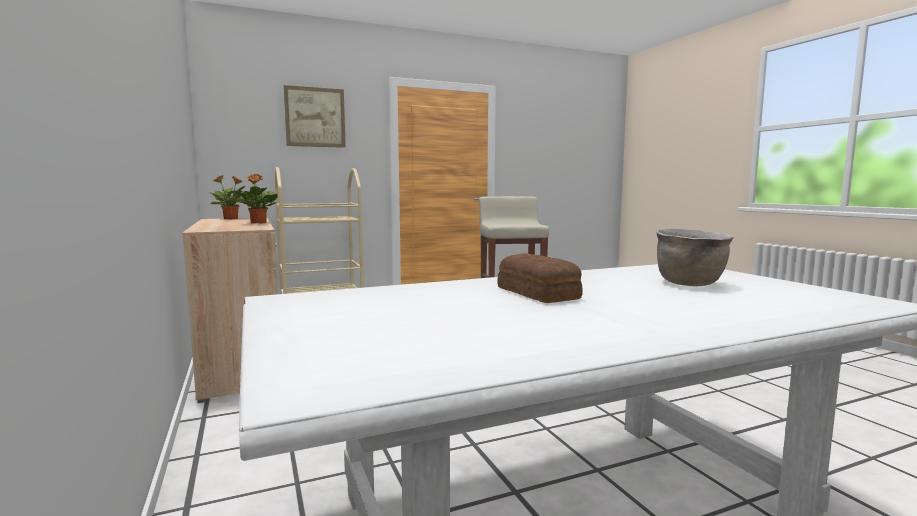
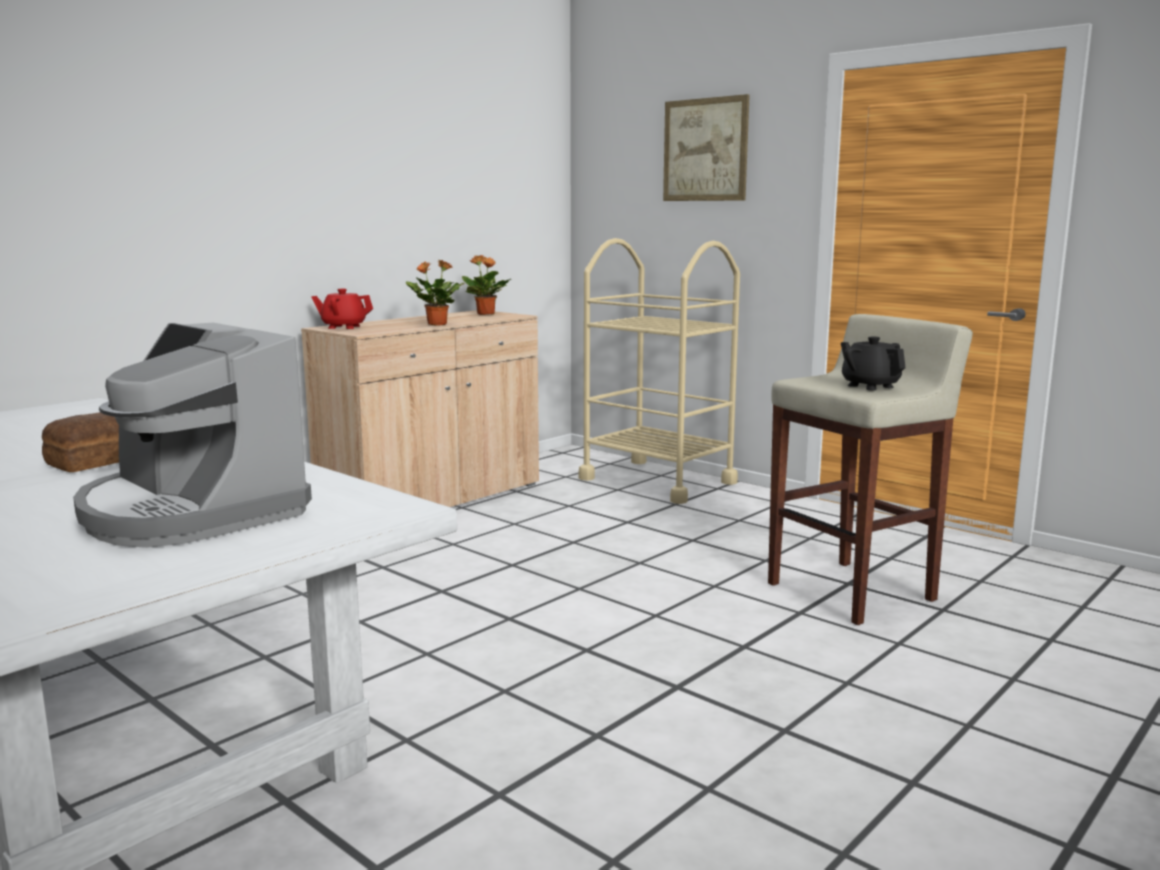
camera: 65 degrees right, 5 degrees up
(212, 229) = (343, 327): none -> red teapot
(522, 223) = (870, 386): none -> black teapot
(690, 283) = (191, 512): brown cooking pot -> coffee machine

